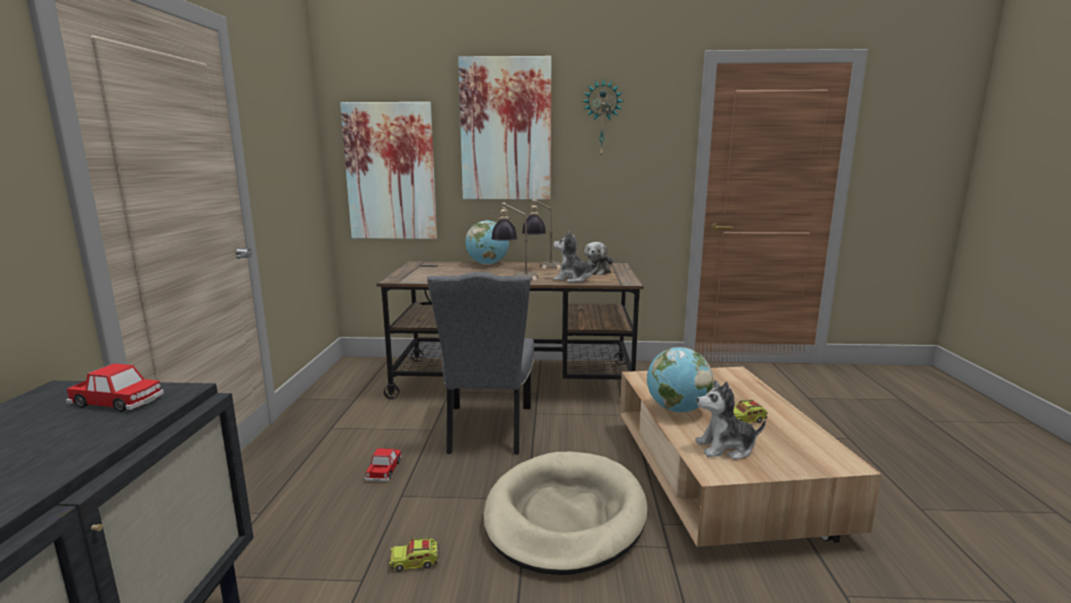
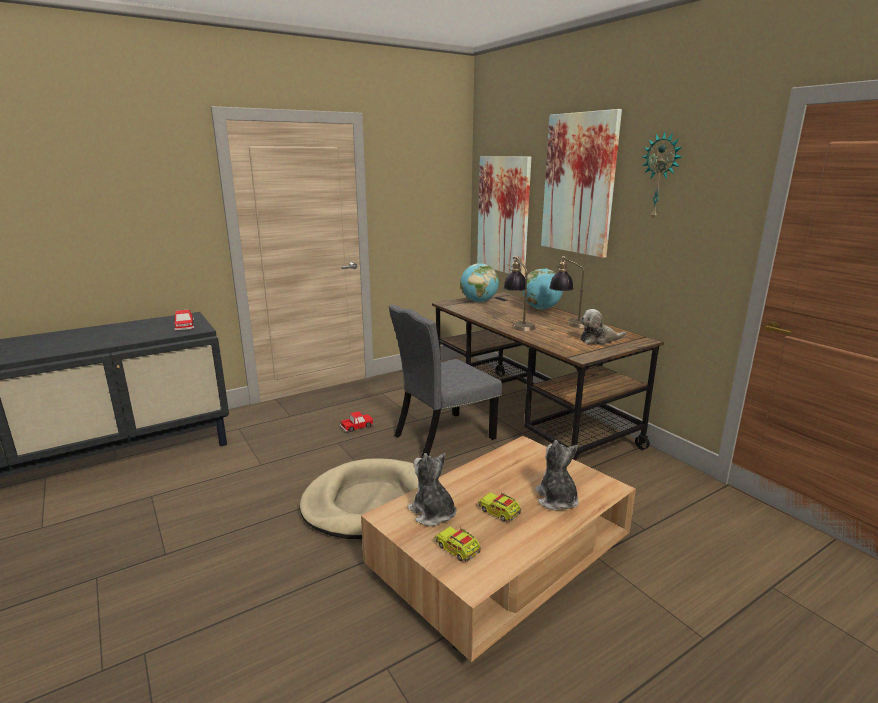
camera: 55 degrees right, 5 degrees up
(415, 562) = (285, 472): toy truck -> toy truck (458, 549)
(573, 279) = (550, 340): plush toy -> plush toy (556, 500)
(676, 409) = (478, 476): globe -> globe (479, 301)

